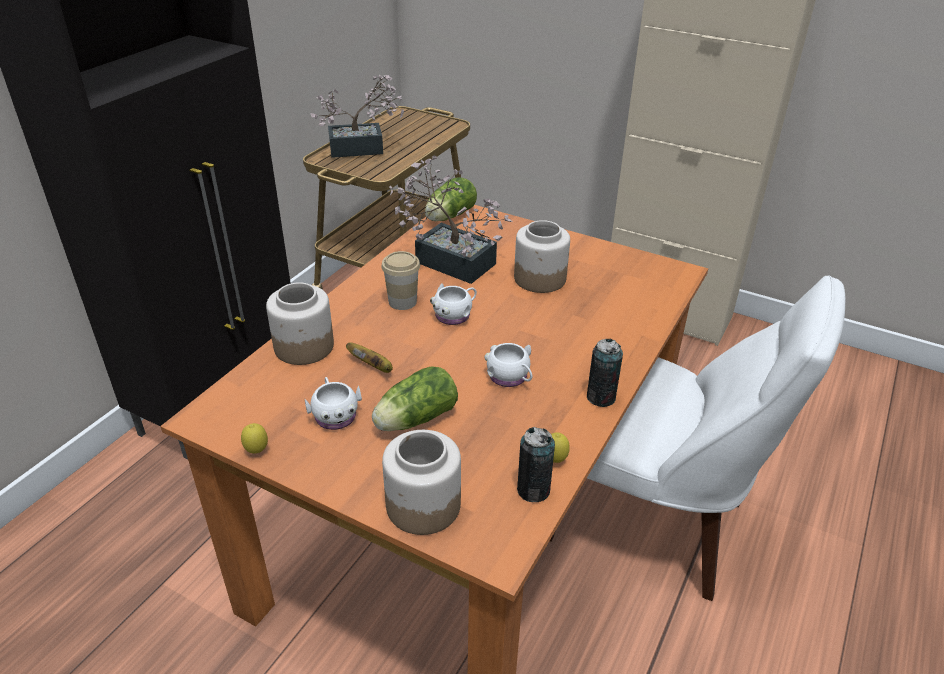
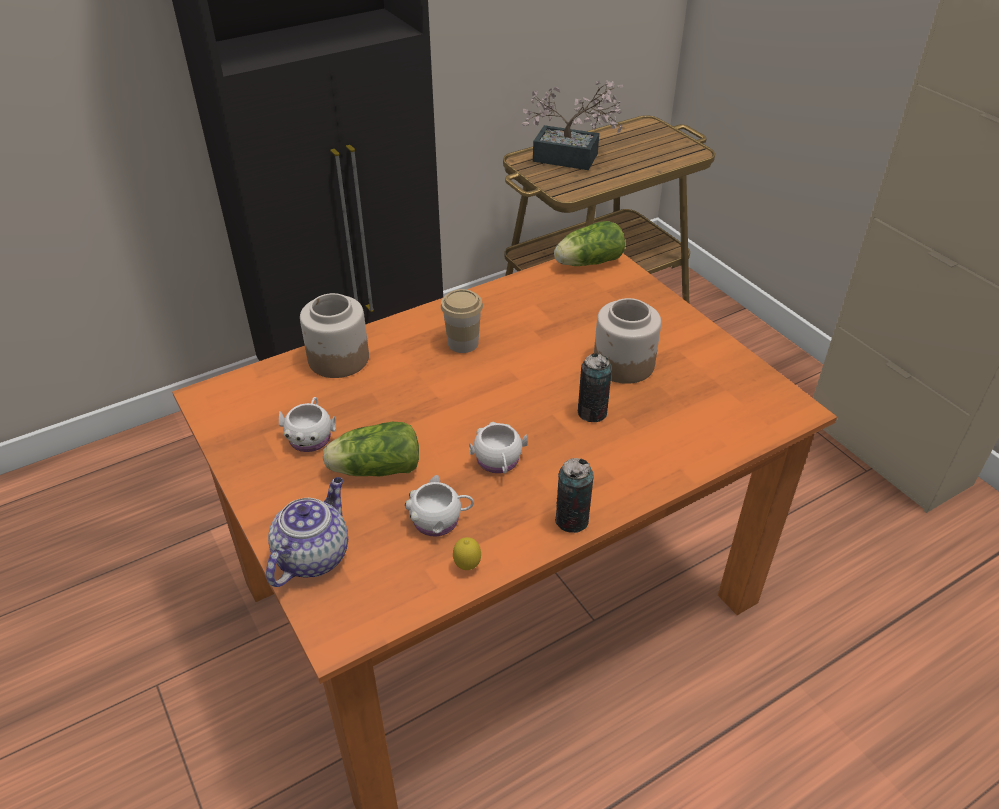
camera: 30 degrees right, 5 degrees up
(257, 451) = (223, 445): lemon -> none
(373, 366) = (381, 401): banana -> none
(422, 505) = (313, 555): jar -> teapot
(448, 259) = (546, 311): potted plant -> none
(455, 315) = (502, 375): white mug -> white mug (440, 520)
(533, 490) = (421, 587): can -> can (592, 413)
(654, 523) = (693, 682): white chair -> none

